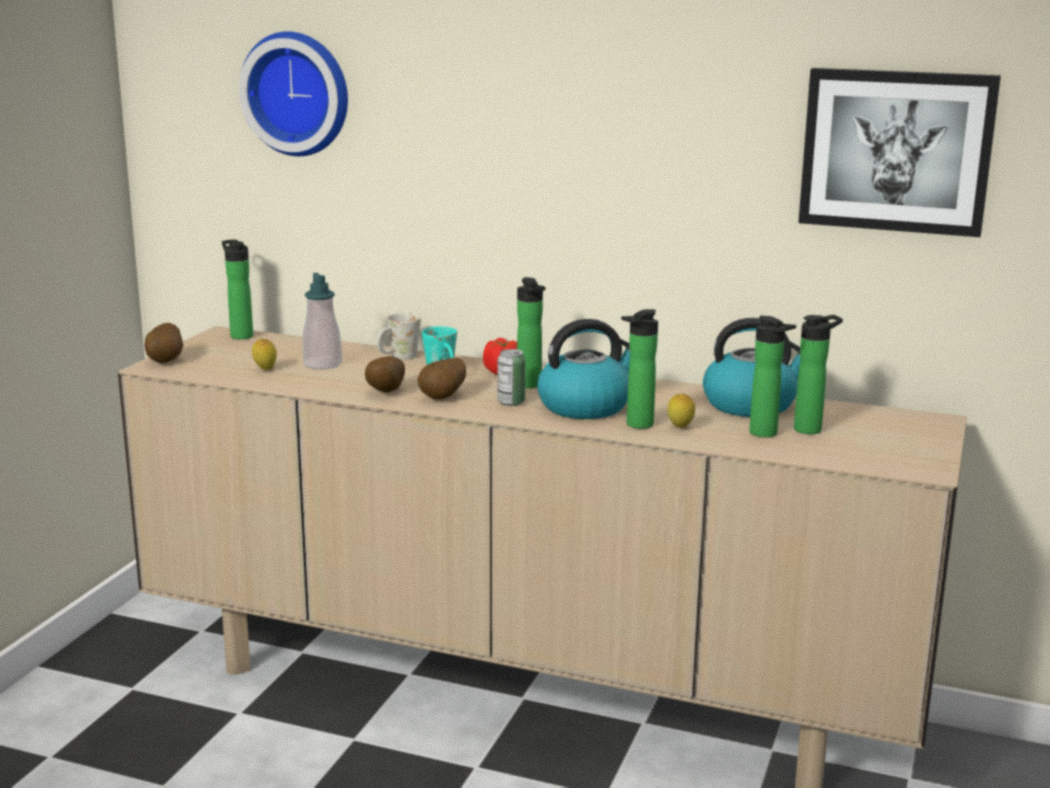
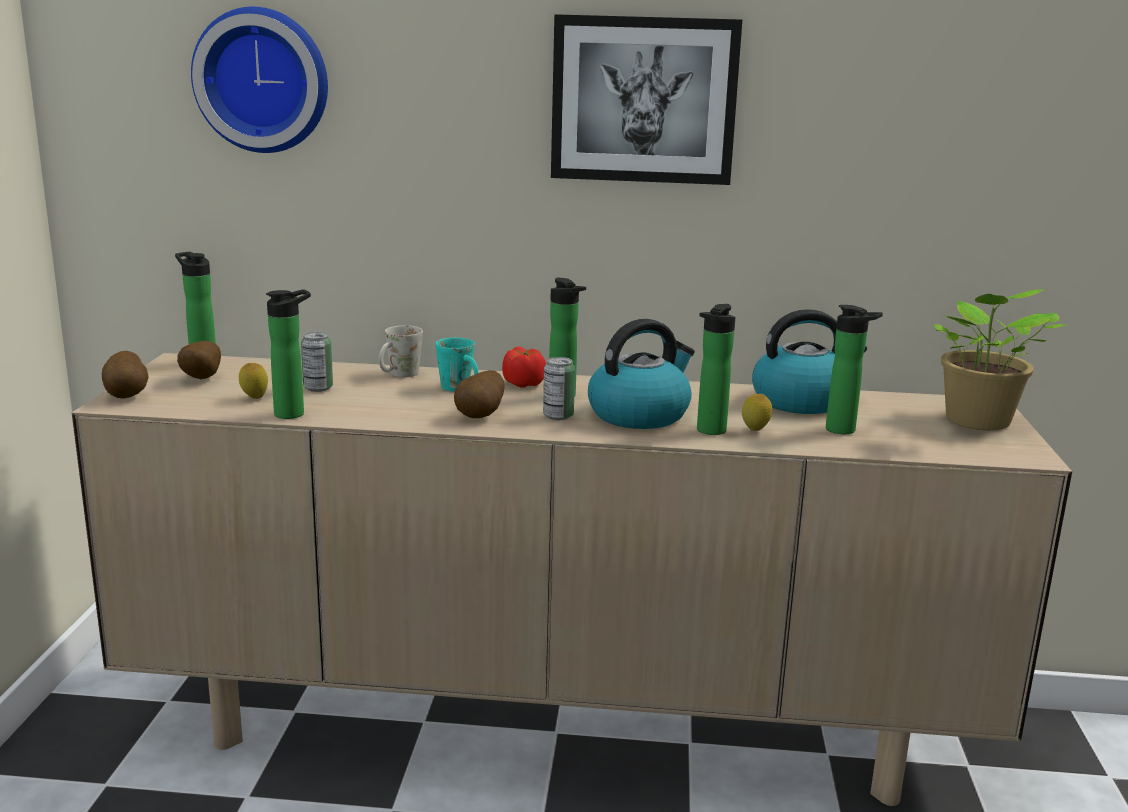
camera: 15 degrees left, 0 degrees up
(322, 364) = (318, 388): soap dispenser -> can
(383, 392) = (409, 415): potato -> potato (199, 379)
(811, 429) = (882, 422): bottle -> bottle (294, 413)
(896, 150) = (942, 130): picture -> picture (644, 100)
(908, 436) = (977, 422): none -> potted plant

